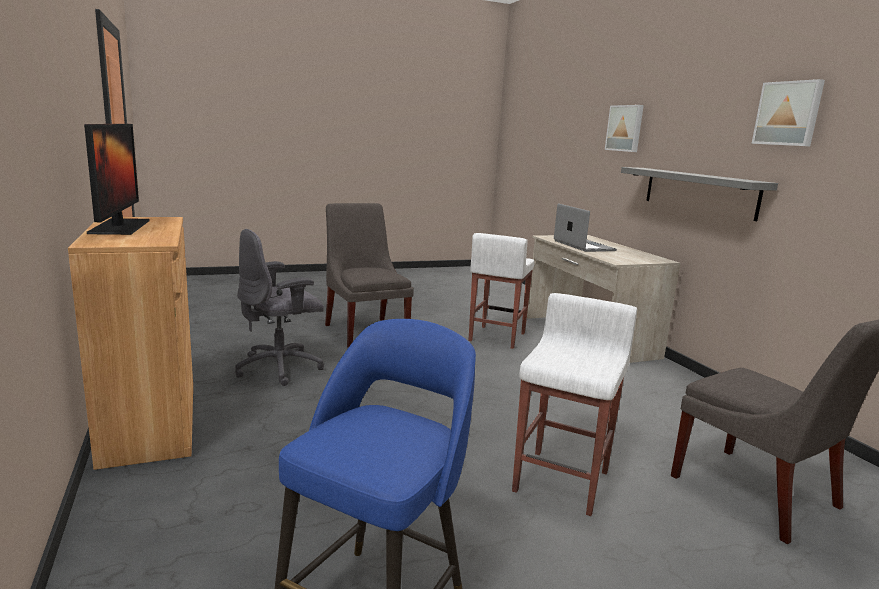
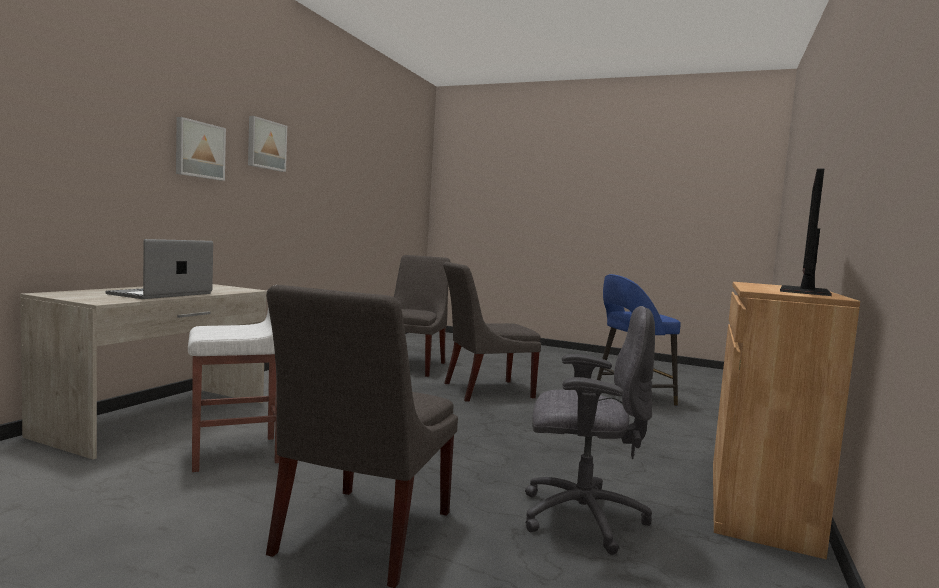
camera: 135 degrees left, 10 degrees down
(562, 480) = (483, 390): white stool -> grey chair
(625, 128) = (69, 117): picture -> picture (199, 150)
(699, 192) = (203, 208): grey shelf -> none

